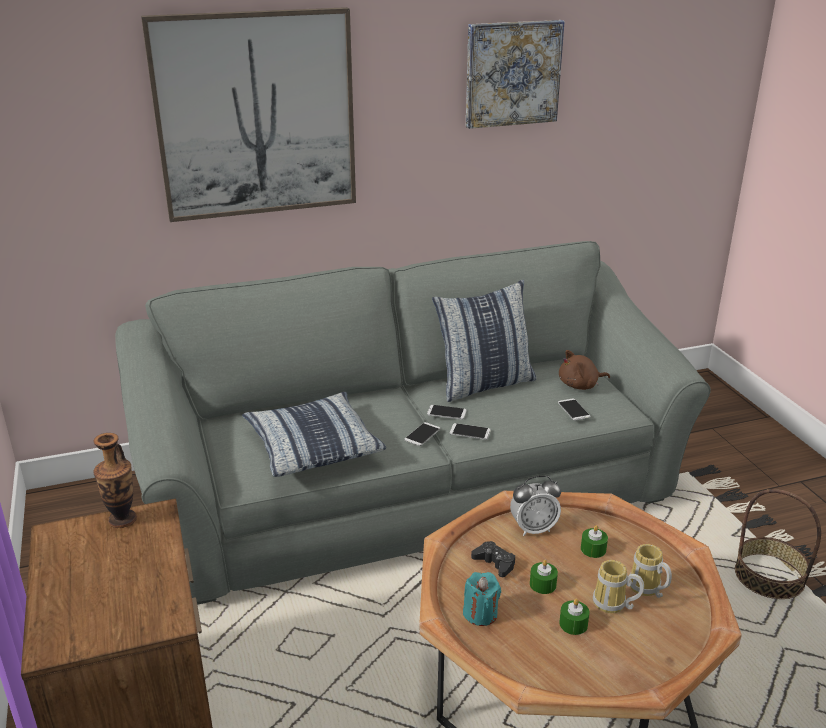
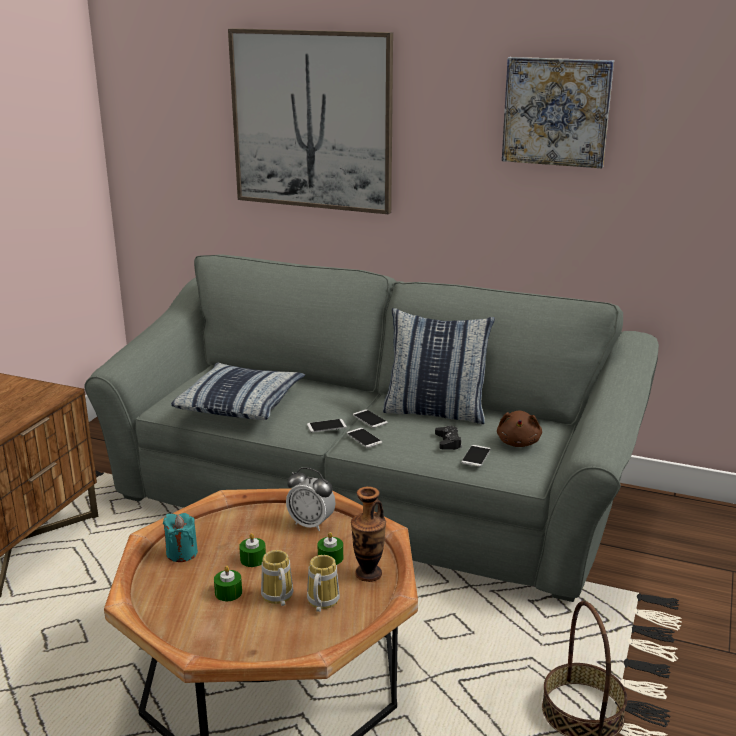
camera: 40 degrees right, 5 degrees down
(122, 520) = (40, 388): vase -> vase (368, 574)
(494, 563) = (245, 530): black game controller -> black game controller (448, 442)
(580, 385) = (518, 442): brown plush toy -> brown plush toy turned 105 degrees counterclockwise

